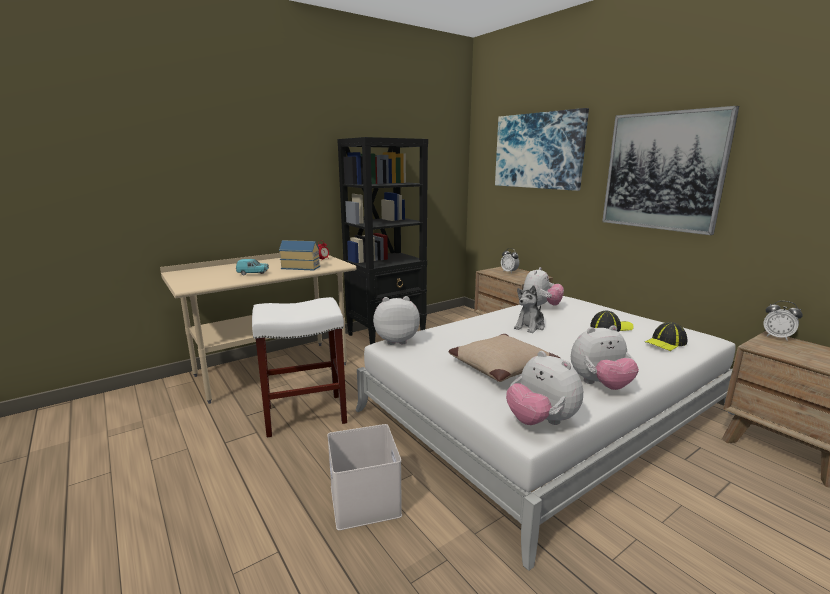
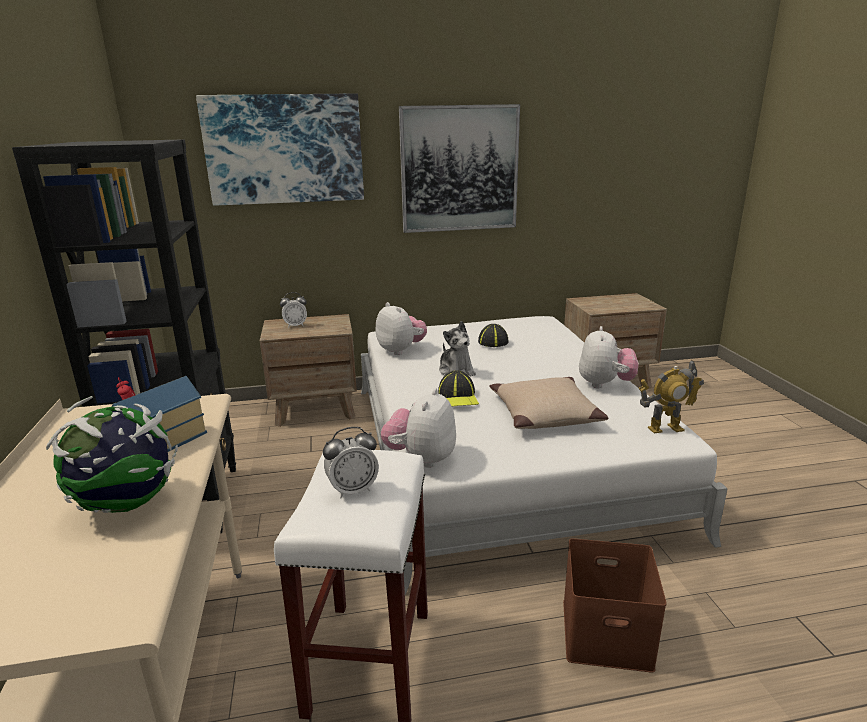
camera: 65 degrees left, 5 degrees up
(253, 273) = (127, 504): turquoise toy car -> globe
(363, 499) = (604, 634): white storage box -> brown storage box
(541, 421) = (665, 428): plush toy -> toy robot
(665, 342) = (544, 333): cap -> cap (458, 396)
(777, 337) = (580, 299): alarm clock -> alarm clock (353, 490)

